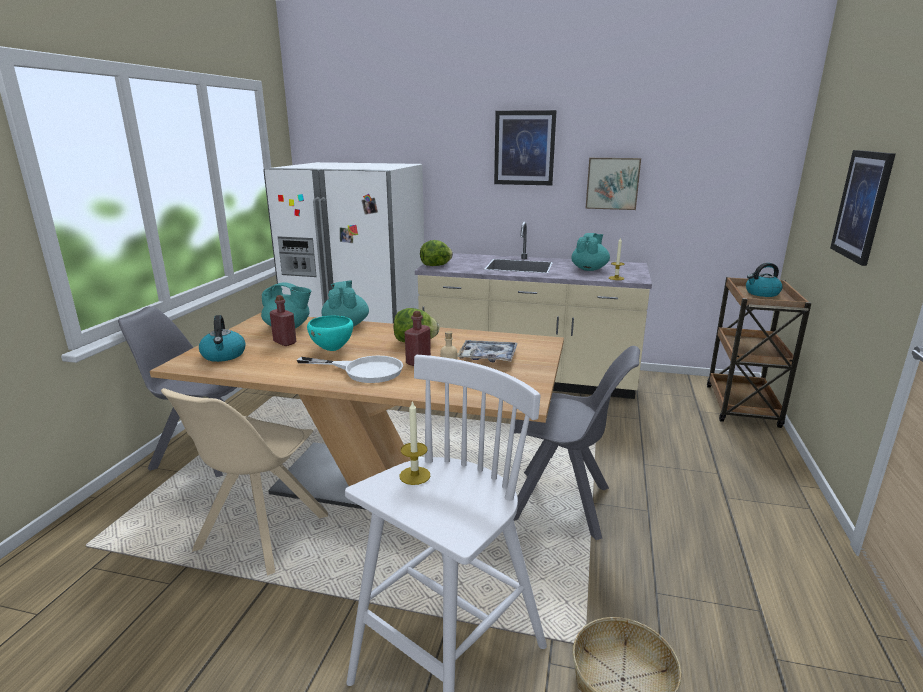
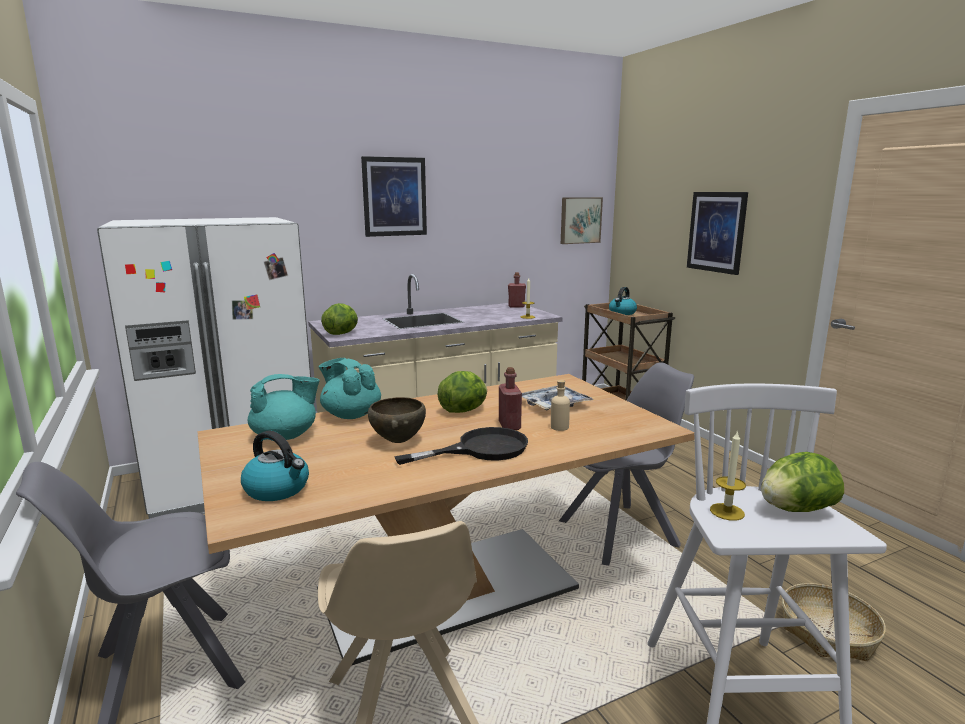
camera: 40 degrees left, 5 degrees down
(285, 342) = (323, 451): red bottle -> red bottle (516, 306)
(332, 349) = (398, 441): turquoise bowl -> brown bowl
(363, 370) = (480, 449): white frying pan -> black frying pan
(471, 500) = (796, 509): none -> lettuce
(589, 269) = (489, 313): turquoise teapot -> none
(612, 183) = (480, 229): picture -> picture (580, 220)

